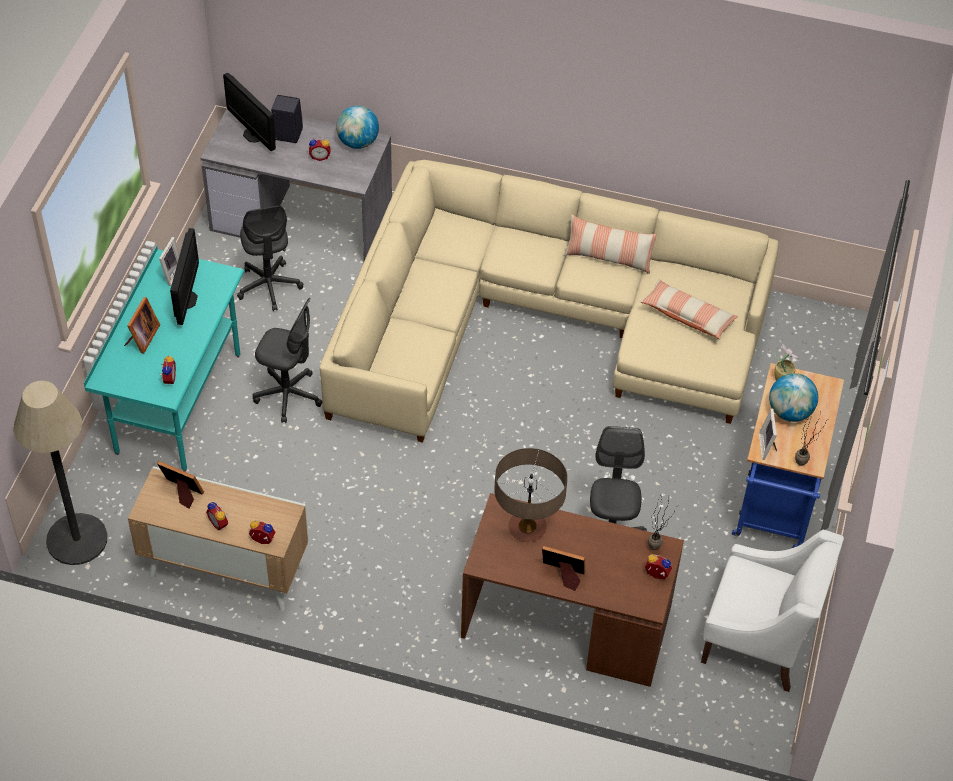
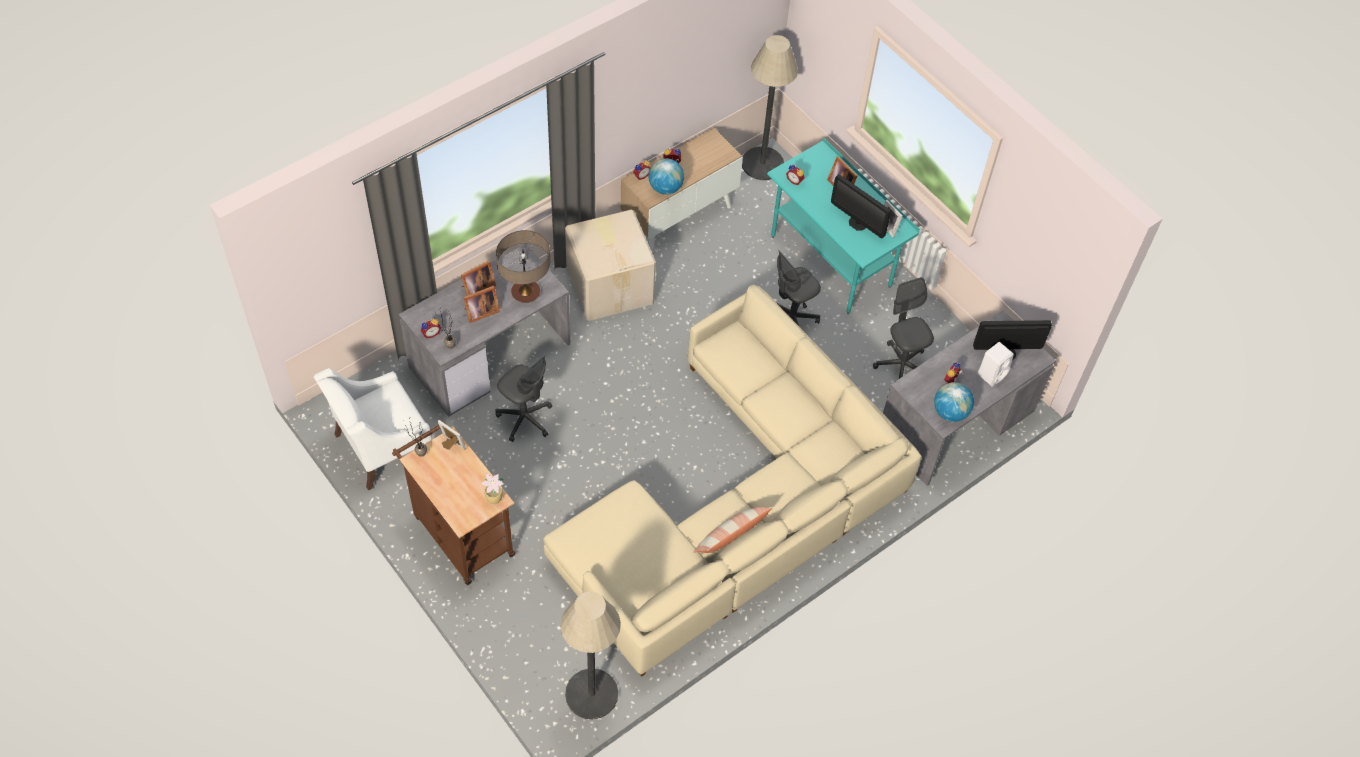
camera: 125 degrees right, 5 degrees up
(182, 493) = (709, 159): picture frame -> picture frame (480, 312)
(269, 286) = (901, 365): grey office chair -> grey office chair turned 45 degrees clockwise
(286, 134) = (992, 374): black speaker -> white speaker
(378, 574) = (610, 285): none -> cardboard box
(565, 622) = (490, 354): brown desk -> grey desk
(687, 316) = (632, 544): pillow -> none
(775, 507) = (460, 532): blue cart -> brown cart
(790, 412) = (464, 480): globe -> globe (665, 188)
(811, 319) = (591, 694): none -> floor lamp

